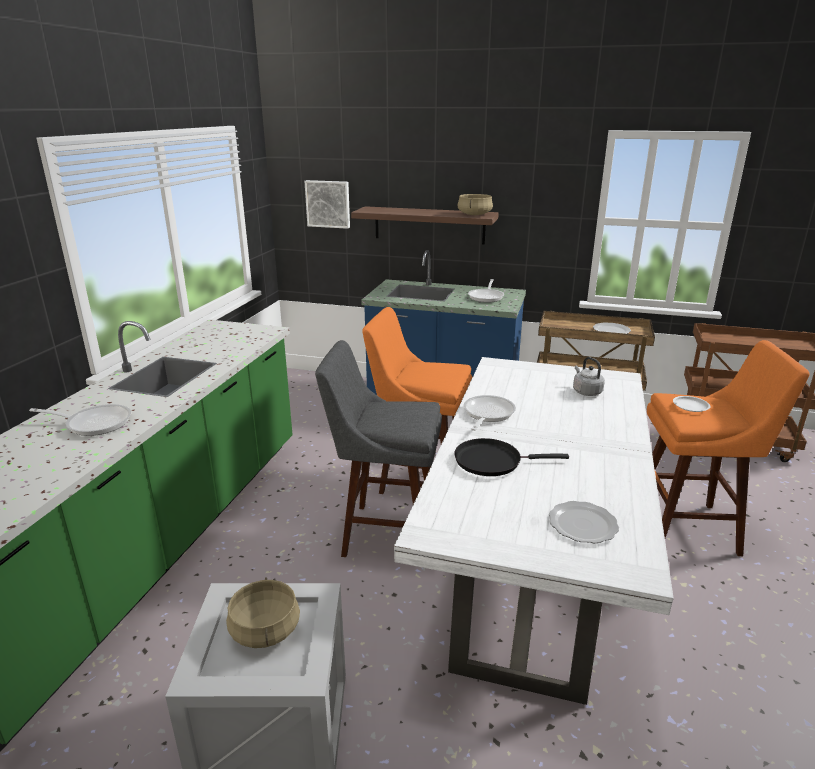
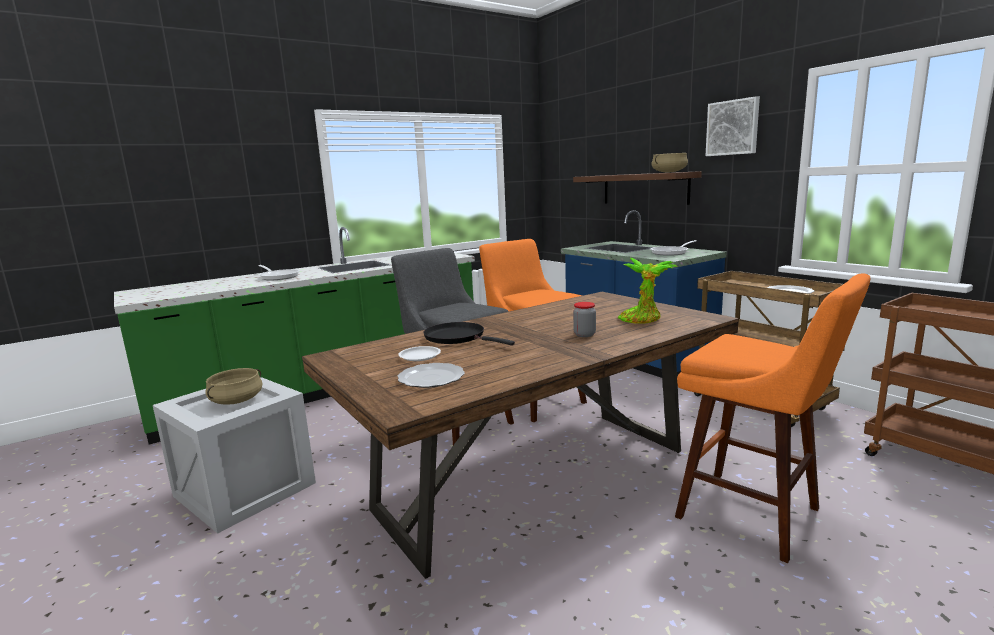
camera: 40 degrees right, 10 degrees down
(328, 204) = (574, 176): picture -> picture (733, 127)
(487, 414) = (519, 317): frying pan -> none
(532, 564) = (536, 479): white dining table -> brown dining table
(583, 424) = (584, 334): none -> jar
(586, 391) = (643, 319): grey kettle -> potted plant
(690, 406) = (736, 344): white plate -> white plate (419, 356)

